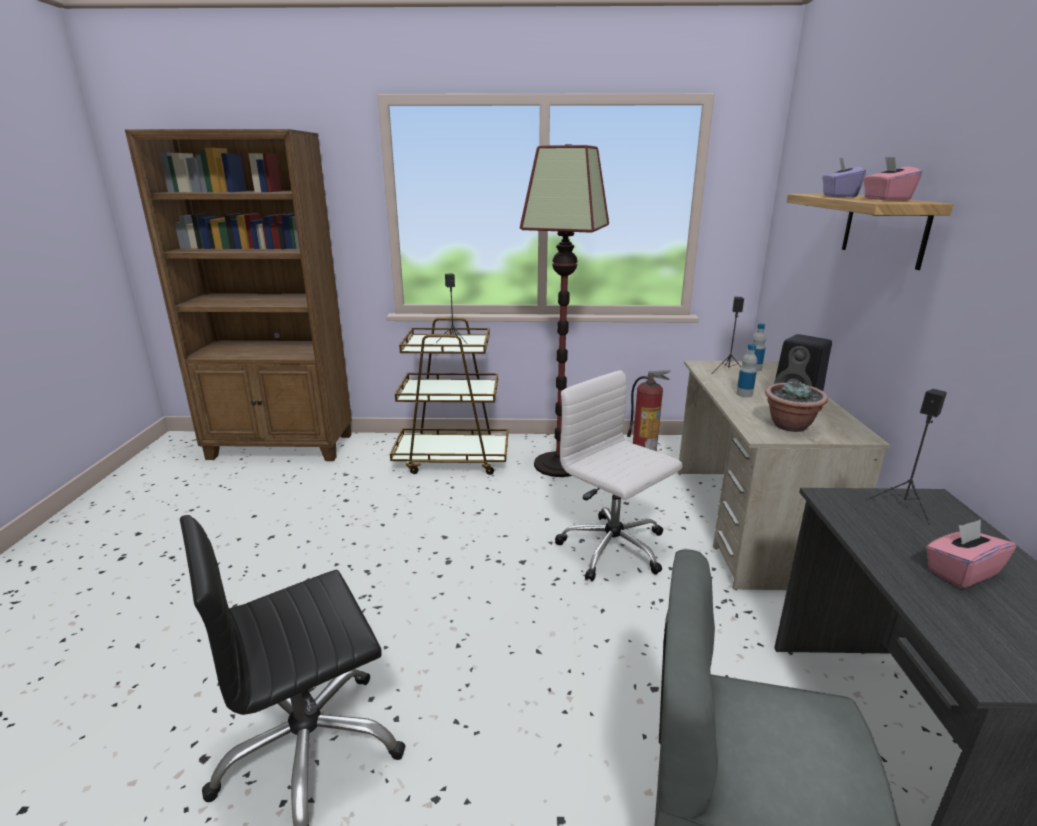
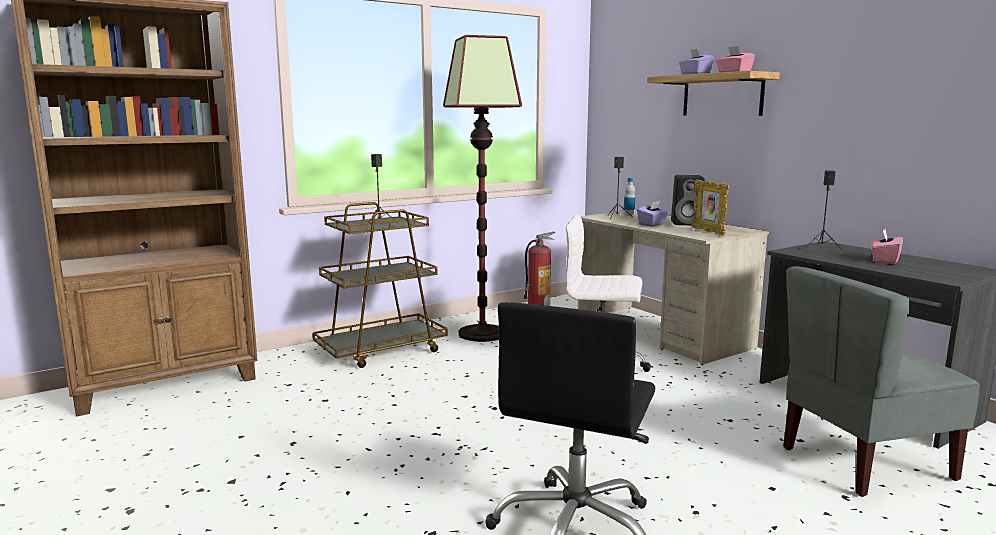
camera: 35 degrees left, 10 degrees down
(744, 394) = (652, 224): bottle -> purple tissue box
(790, 426) = (708, 232): potted plant -> picture frame

